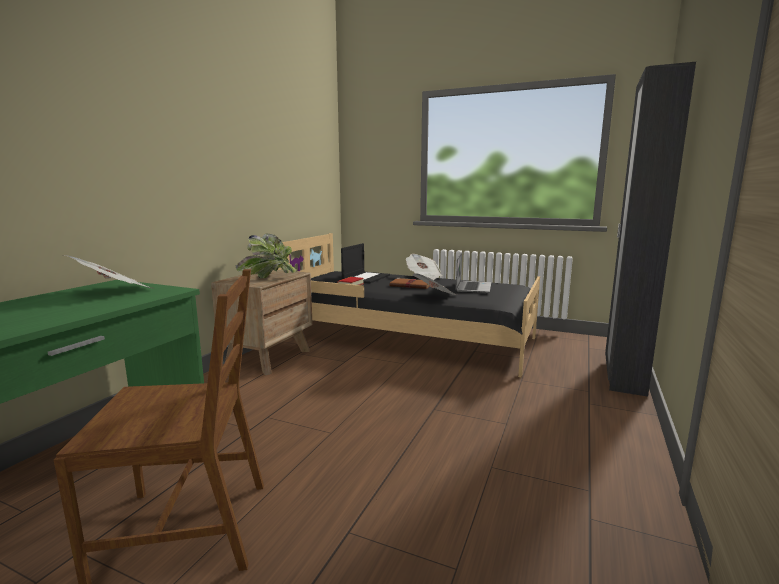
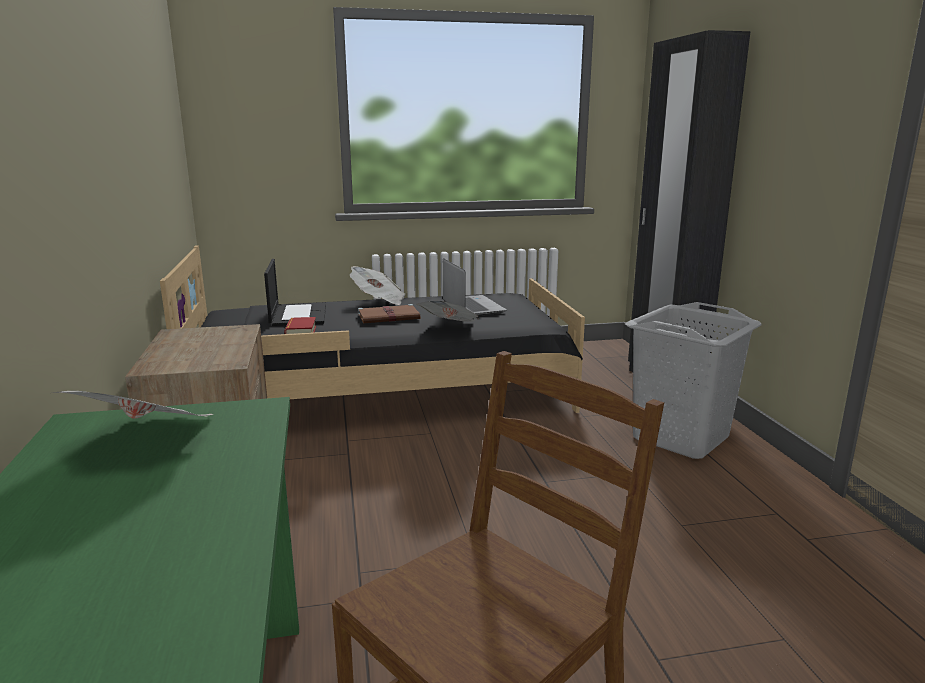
camera: 35 degrees left, 5 degrees up
(268, 277) = (210, 345): potted plant -> none
(582, 414) = (681, 437): none -> grey laundry basket

